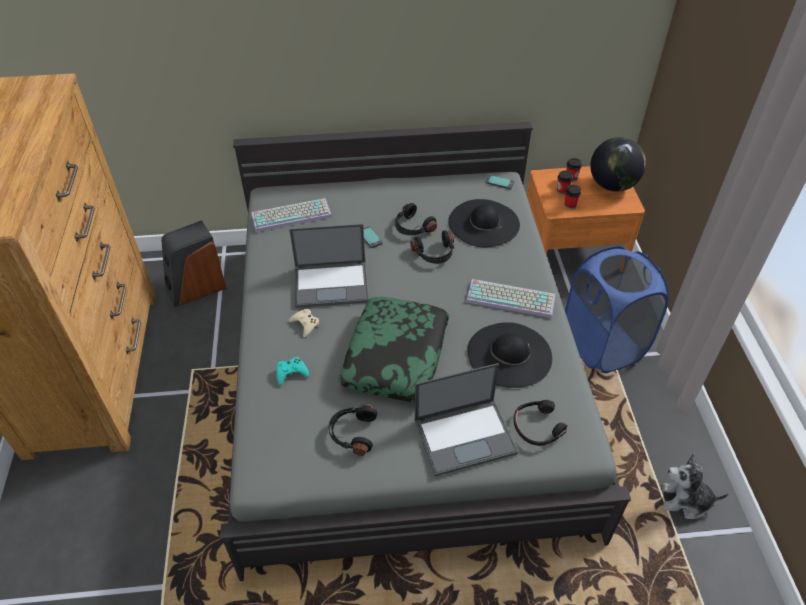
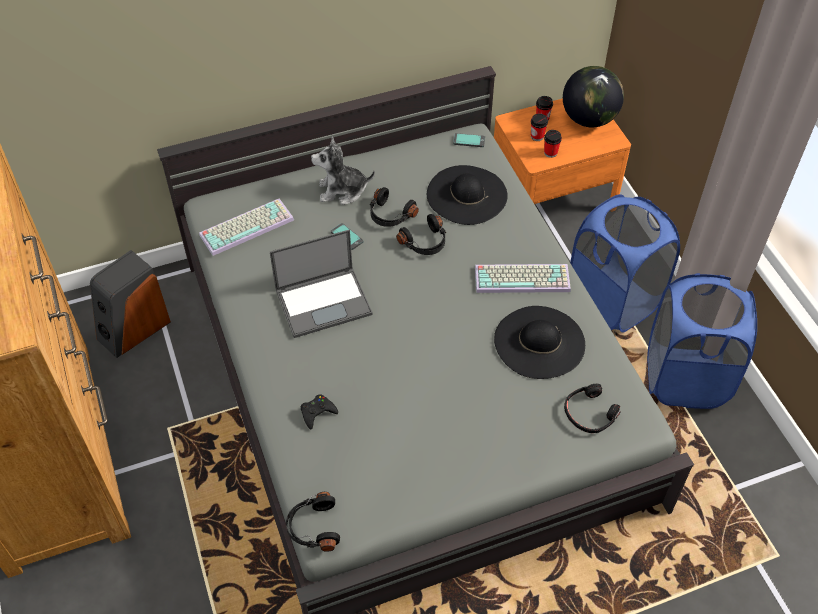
camera: 15 degrees left, 5 degrees up
(291, 372) = (317, 413): turquoise game controller -> black game controller
(305, 324) = (312, 355): beige game controller -> none
(352, 433) = (406, 463): black headphones -> black headphones (313, 528)
(396, 357) = (423, 370): pillow -> none
(466, 436) = (522, 439): laptop -> none
(653, 425) = (685, 378): none -> blue laundry basket
(685, 501) = (735, 450): plush toy -> plush toy (342, 191)

